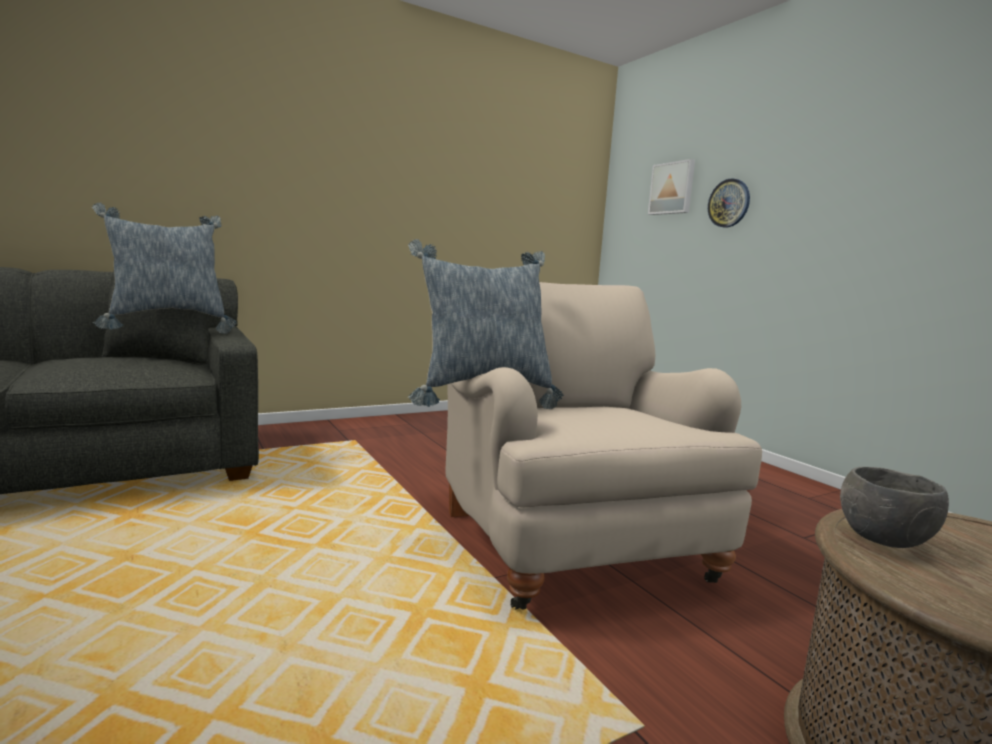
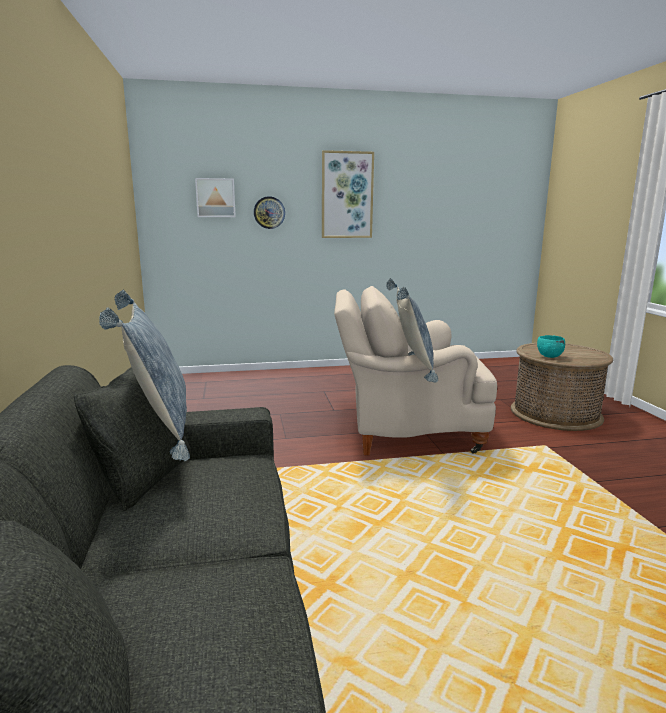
camera: 70 degrees left, 5 degrees up
(856, 161) = (347, 195): none -> picture
(882, 540) = (549, 356): grey bowl -> turquoise bowl

